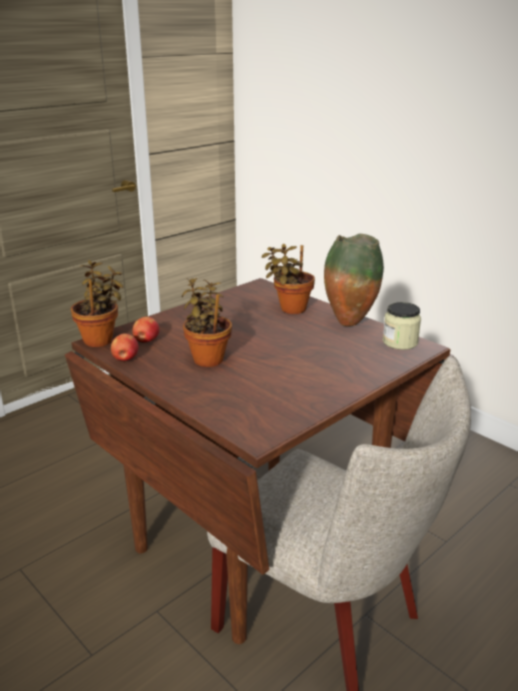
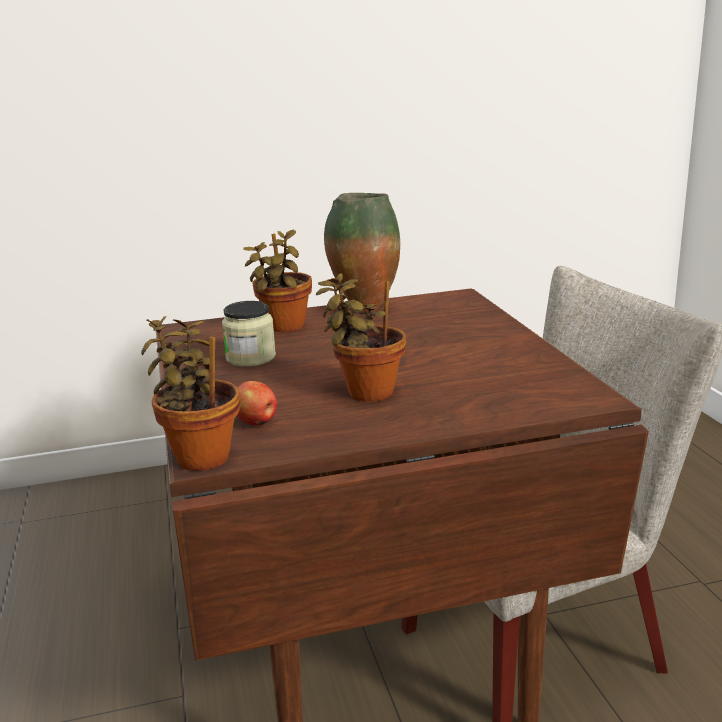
camera: 60 degrees left, 5 degrees down
(125, 359) = (300, 445): apple -> none
(400, 342) = (439, 301): jar -> jar (251, 358)

